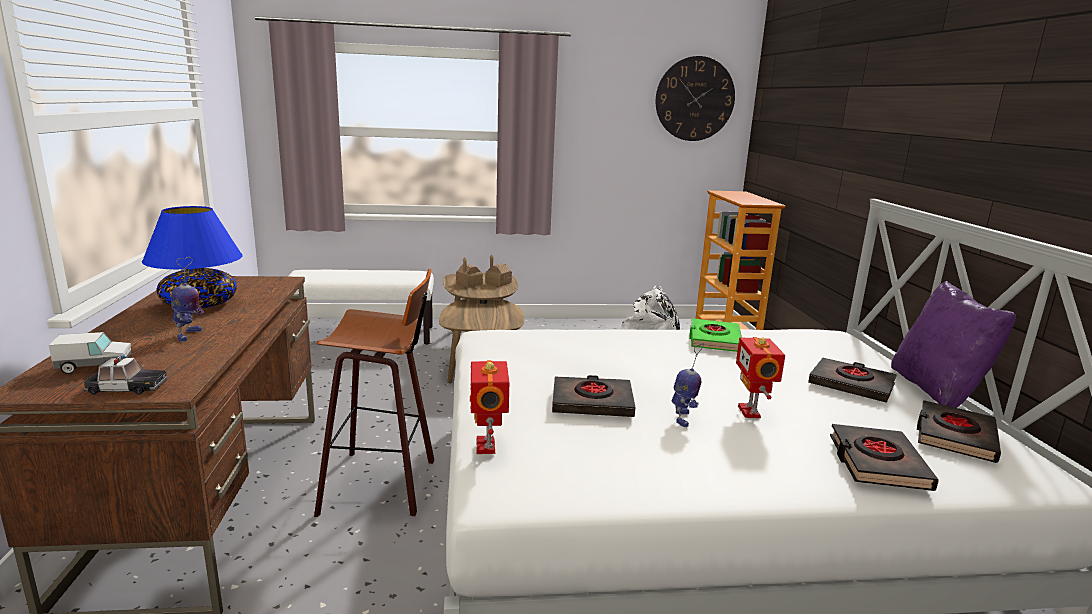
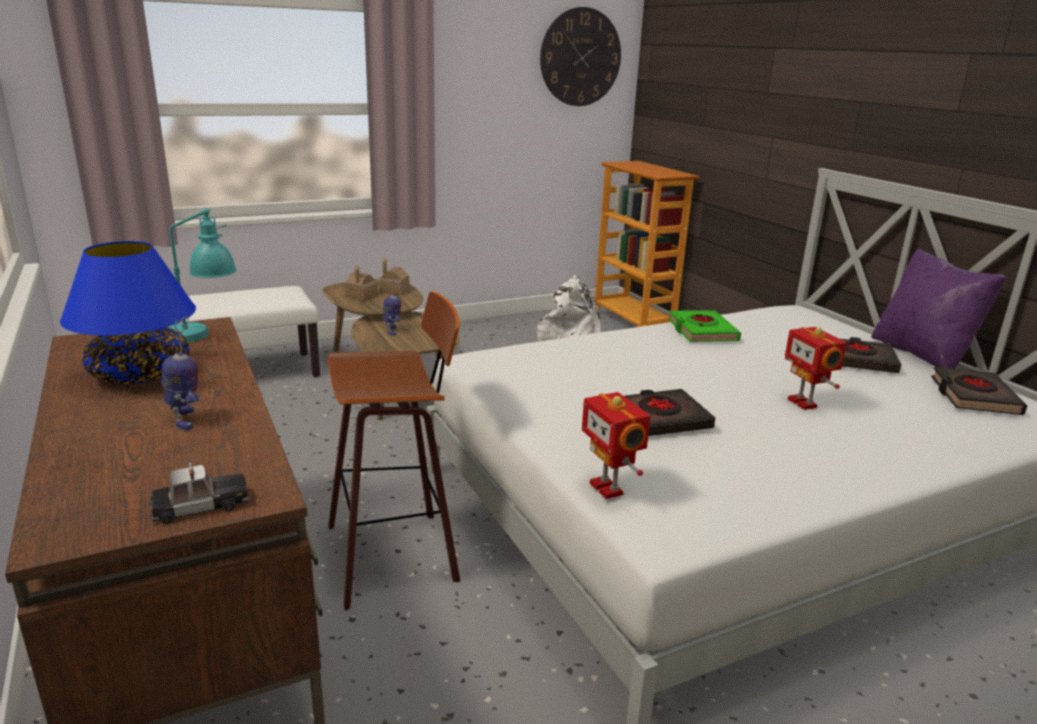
camera: 20 degrees left, 5 degrees up
(95, 366) = (114, 485): toy truck -> none
(270, 286) = (204, 336): none -> turquoise table lamp
(683, 419) = (755, 421): toy robot -> toy robot (392, 331)
(877, 463) = (943, 433): black book -> none

